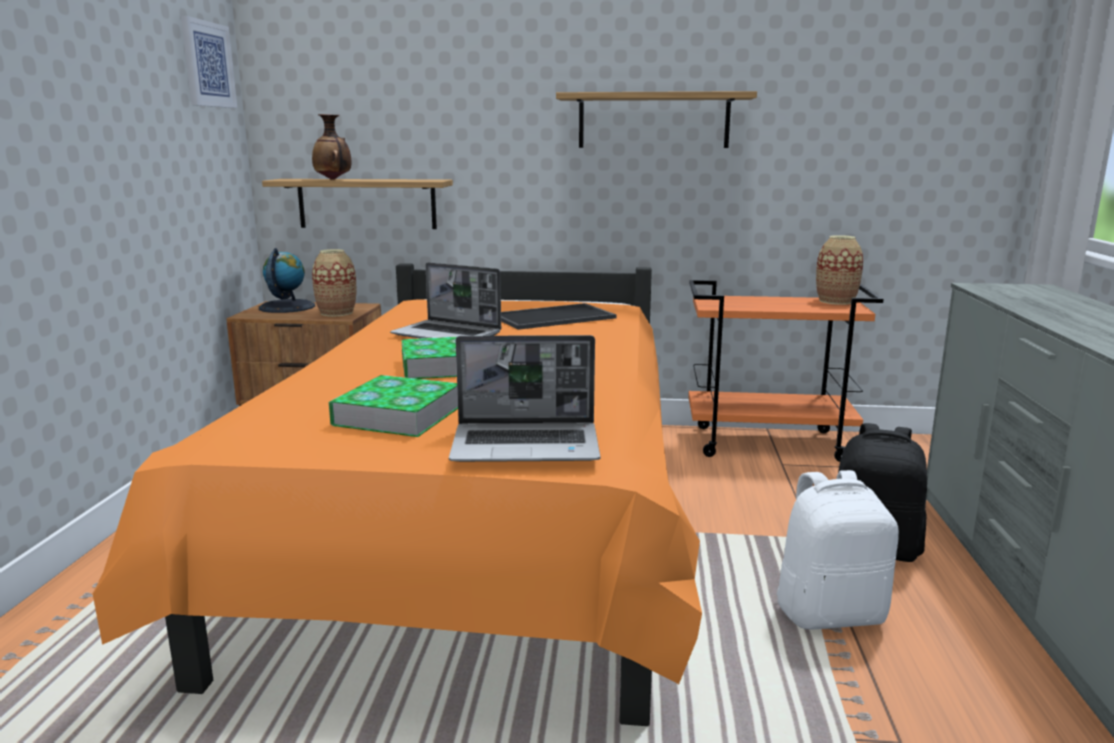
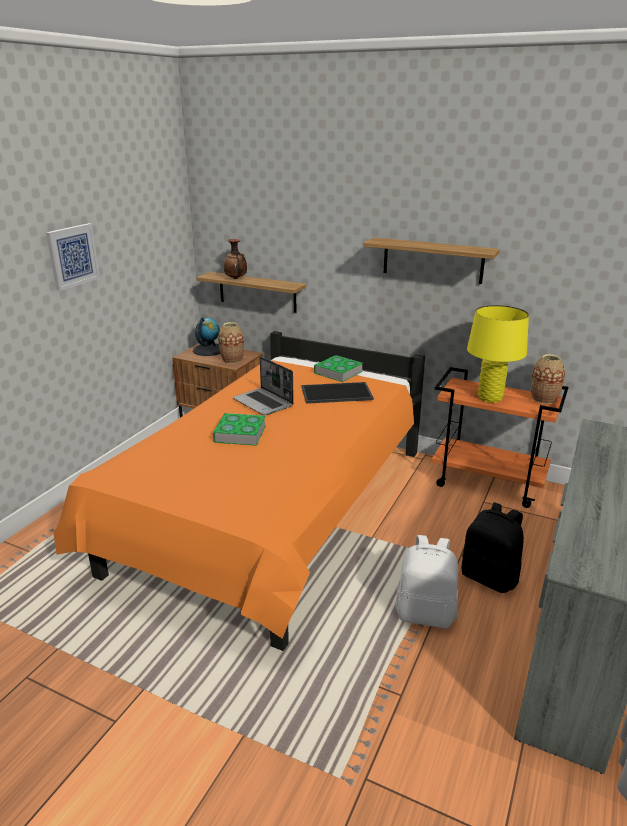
camera: 20 degrees right, 10 degrees up
(207, 64) = (166, 210): picture -> picture (72, 256)
(397, 415) = (190, 472): book -> book (338, 372)
(527, 445) = (233, 507): laptop -> none
(769, 306) = (490, 398): none -> yellow table lamp

